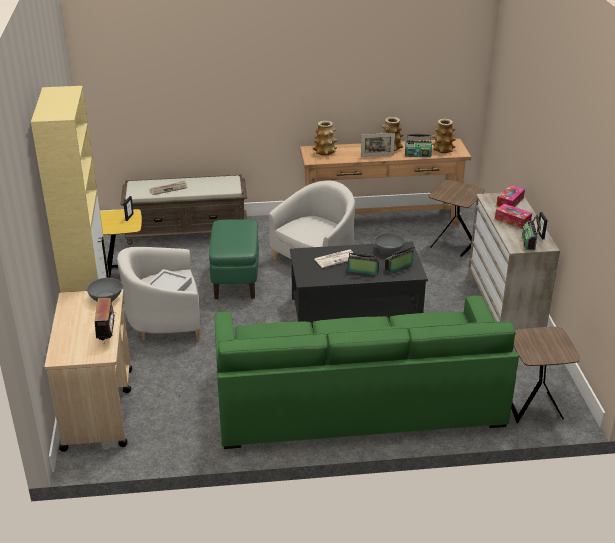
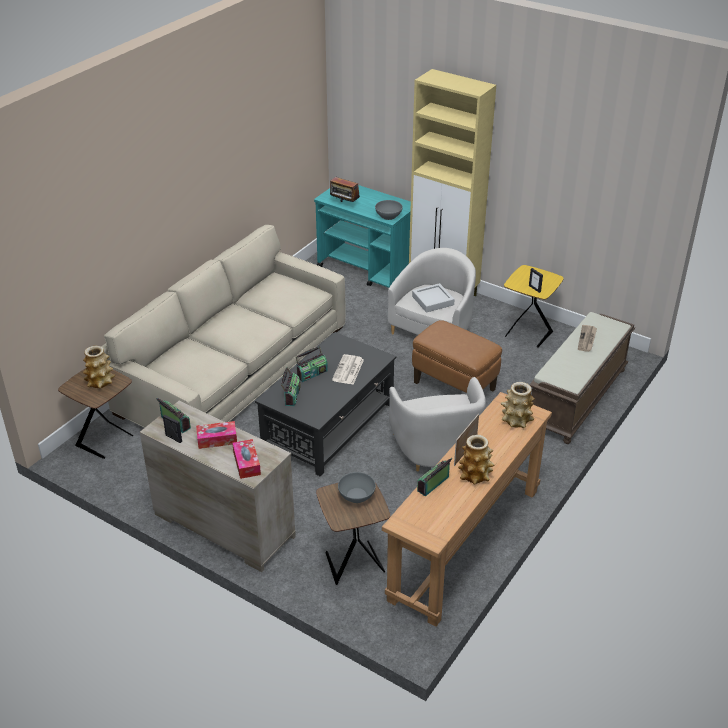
camera: 130 degrees right, 5 degrees up
(98, 408) = (367, 270): beige cart -> turquoise cart
(236, 280) = (454, 386): green ottoman -> brown ottoman
(356, 397) = (234, 368): green sofa -> beige sofa
(389, 250) = (323, 406): grey bowl -> grey bowl (356, 495)
(443, 149) = (424, 514): vase -> vase (100, 382)

